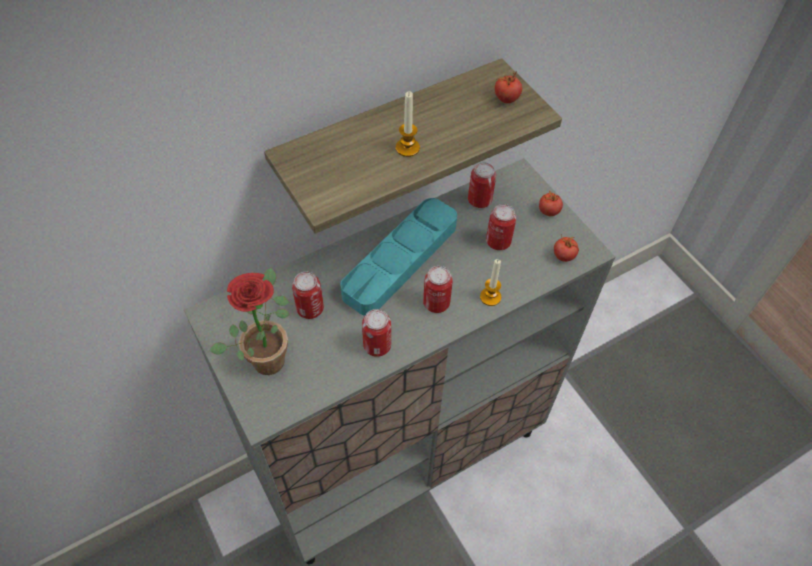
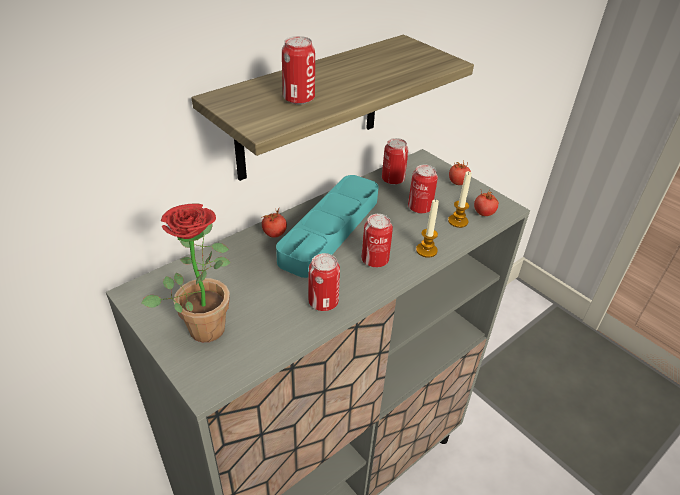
camera: 10 degrees left, 15 degrees down
(310, 309) = (245, 277): can -> can (299, 99)
(407, 148) = (337, 87): candle -> candle (458, 221)
(506, 98) = (418, 55): tomato -> tomato (274, 234)

